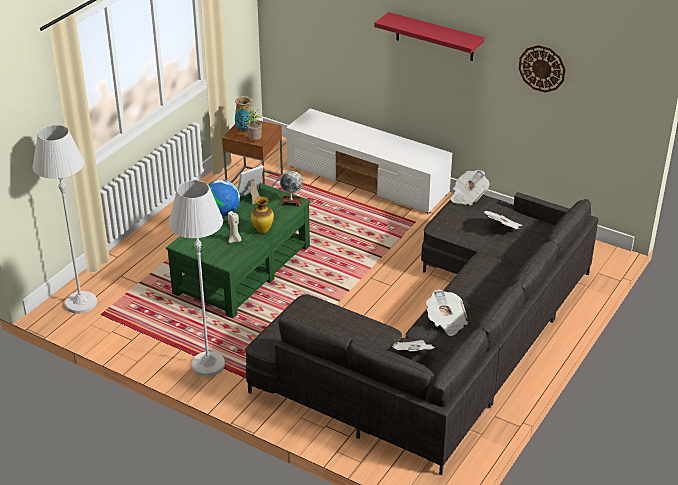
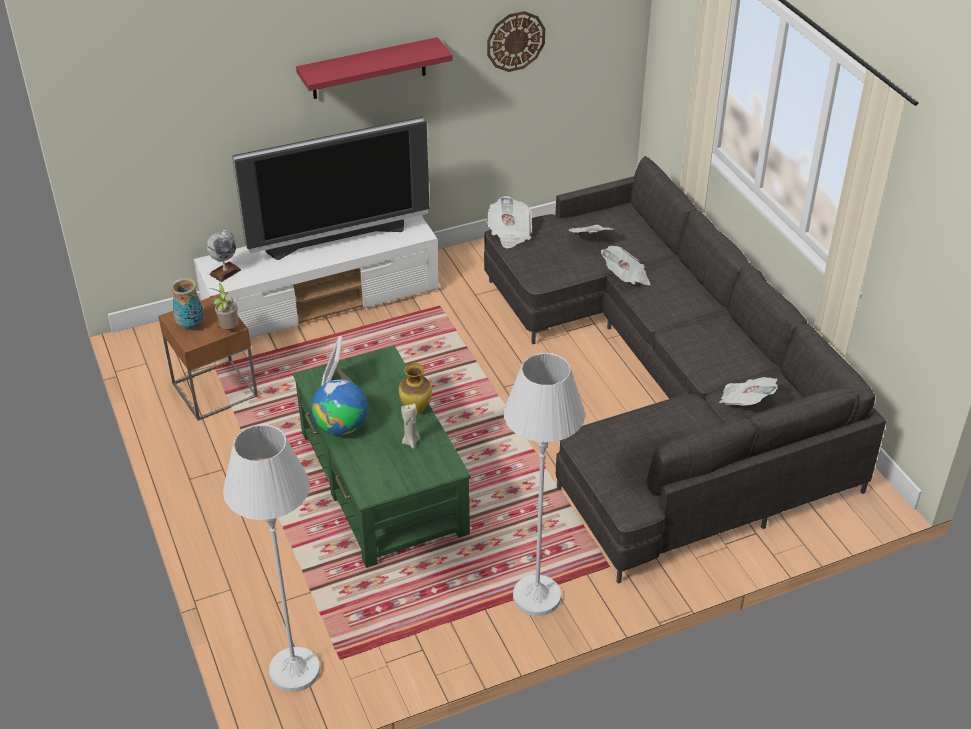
camera: 55 degrees left, 5 degrees up
(291, 201) = (381, 360): globe -> globe (225, 272)
(385, 142) = (337, 238): none -> television
(446, 321) = (711, 352): newspaper -> newspaper (625, 277)

